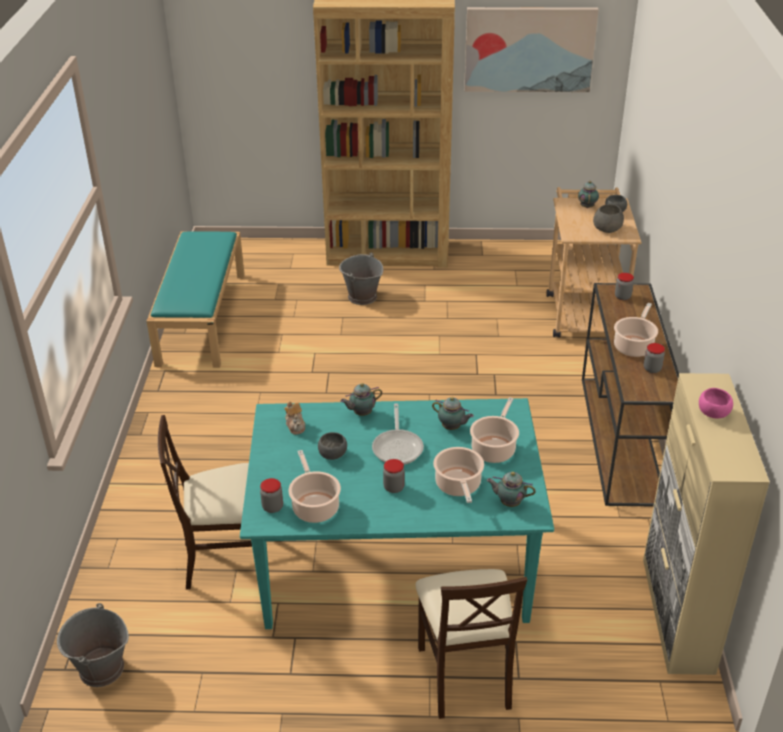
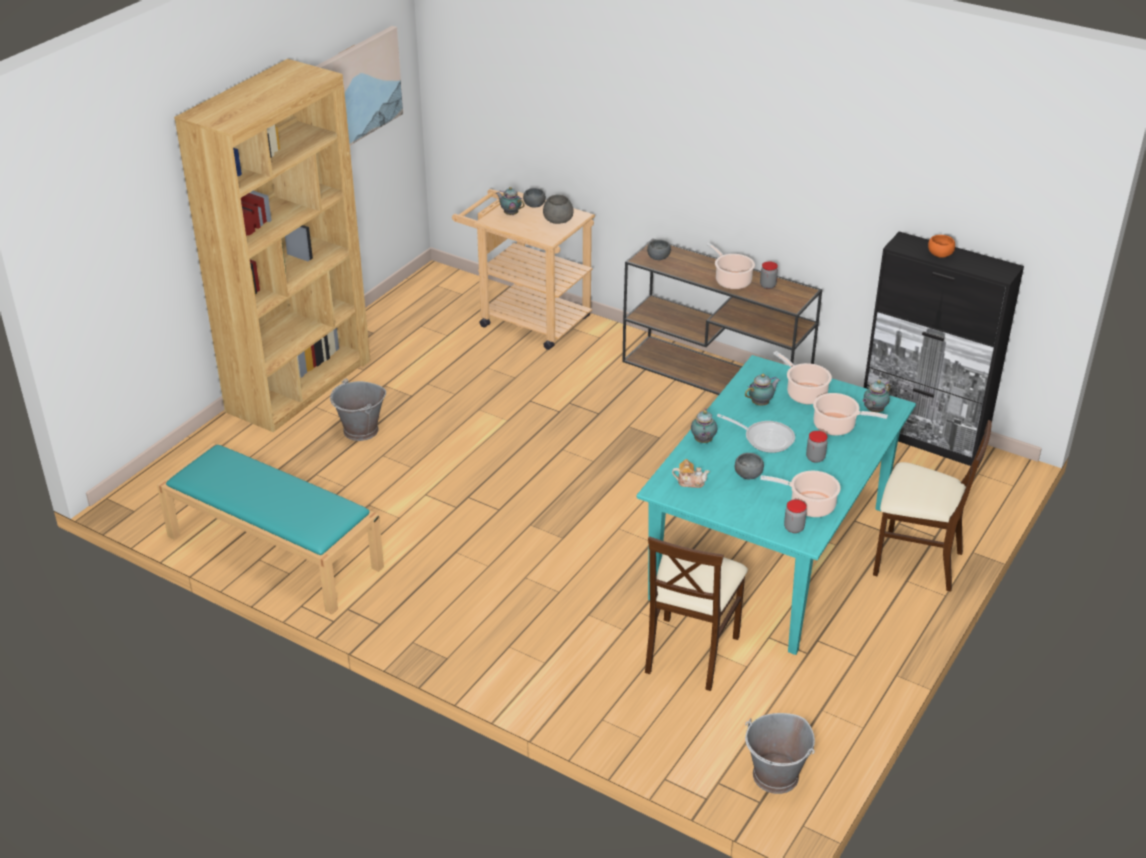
camera: 60 degrees left, 0 degrees up
(622, 297) = (659, 257): jar -> grey bowl
(677, 615) = (922, 437): beige cabinet -> black cabinet
(712, 413) = (940, 255): pink bowl -> orange bowl

